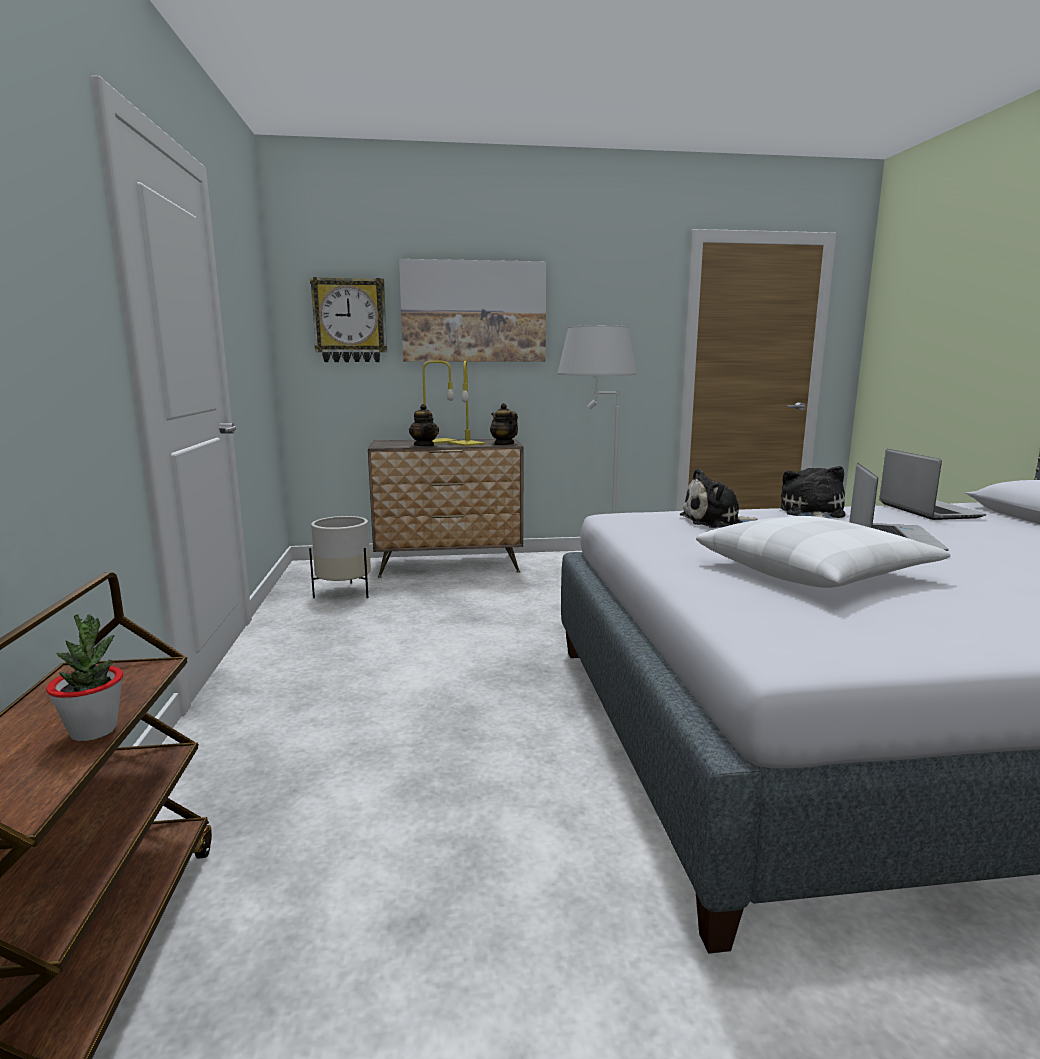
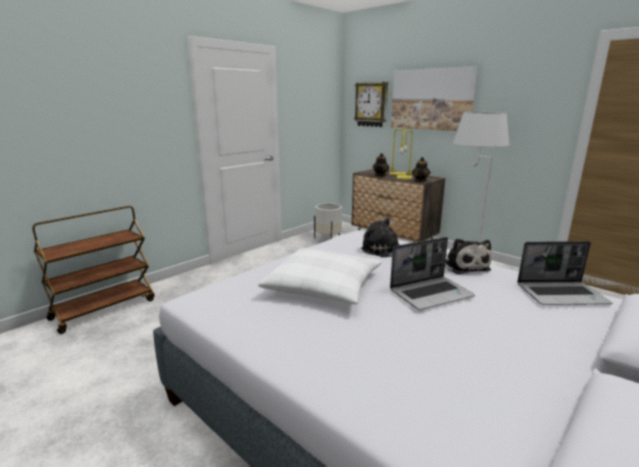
camera: 50 degrees right, 5 degrees up
(94, 730) = (93, 246): potted plant -> none
(812, 513) = (464, 266): plush toy -> plush toy turned 105 degrees clockwise
(927, 510) = (561, 294): laptop -> laptop turned 45 degrees clockwise

